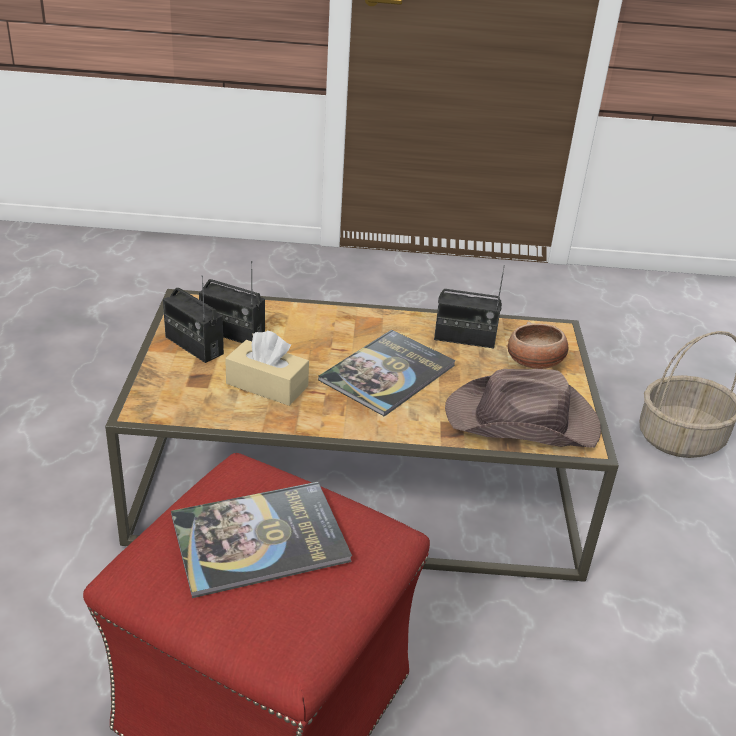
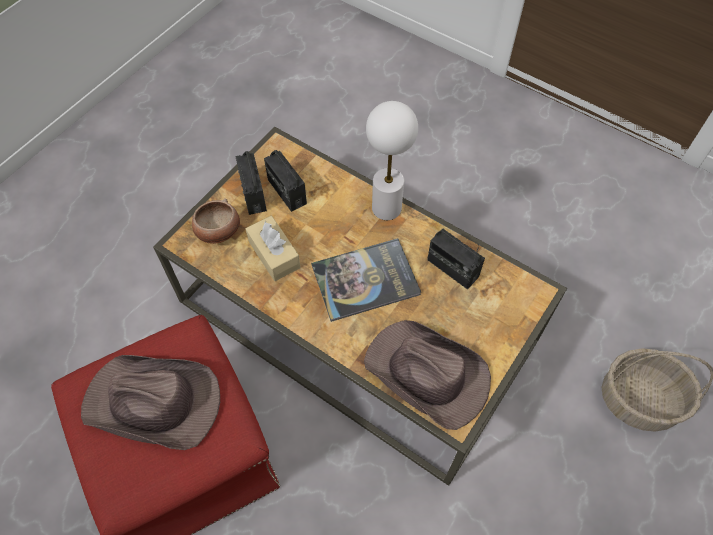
camera: 35 degrees right, 25 degrees up
(259, 539) = (154, 403): book -> brown hat
(355, 315) = (386, 208): none -> white table lamp
(534, 363) = (487, 320): bowl -> bowl (218, 231)

